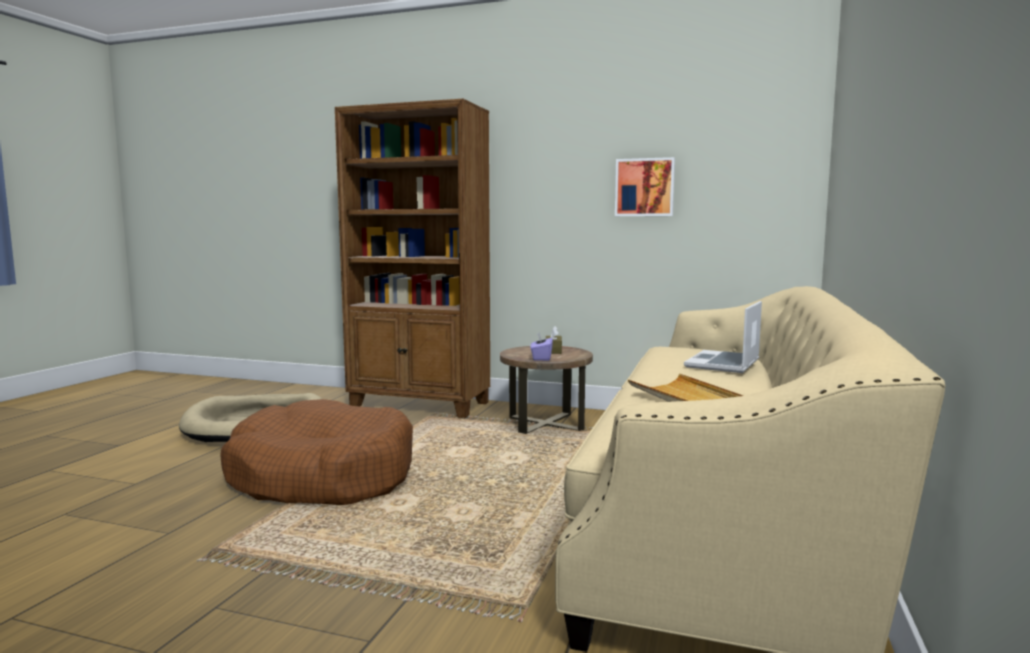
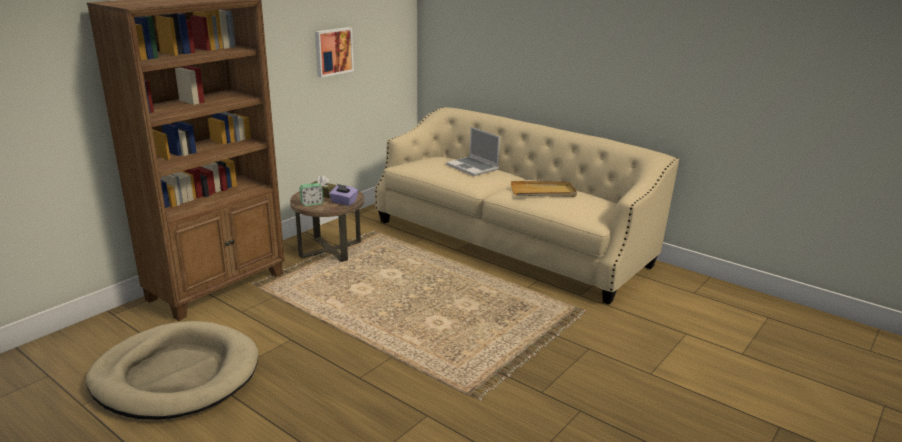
camera: 70 degrees left, 15 degrees up
(322, 476) = (364, 347): brown dog bed -> none
(521, 351) = (312, 203): none -> alarm clock

